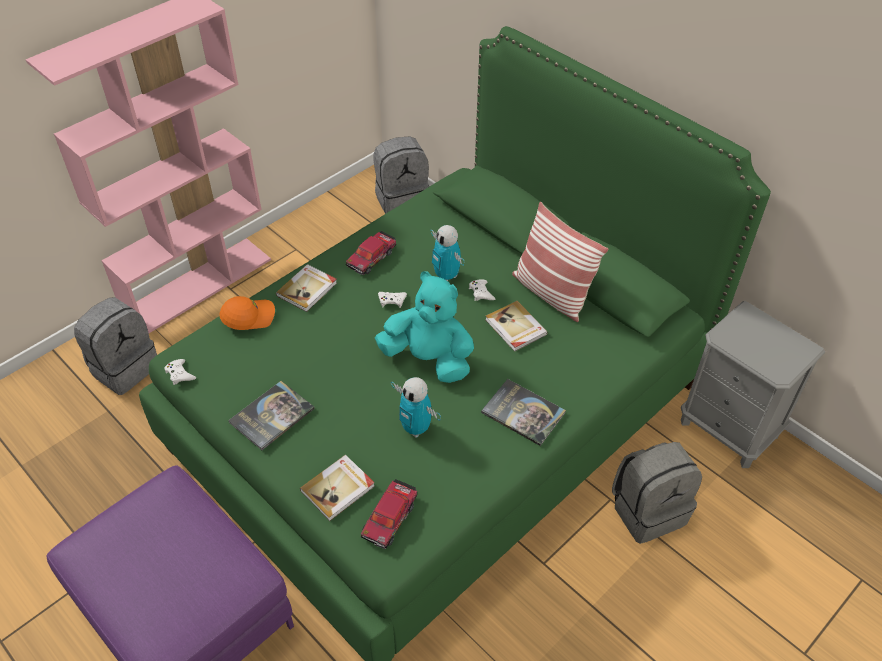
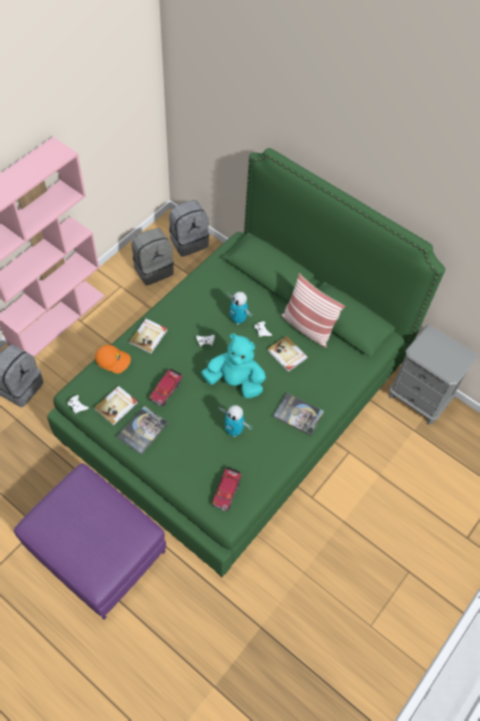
camera: 10 degrees left, 10 degrees up
(248, 316) = (113, 360): orange cap -> orange cap turned 45 degrees clockwise
(338, 489) = (192, 475): book -> book (116, 406)
(372, 257) = (187, 309): toy car -> toy car (166, 390)
(648, 510) = (372, 457): grey backpack -> grey backpack (153, 269)

